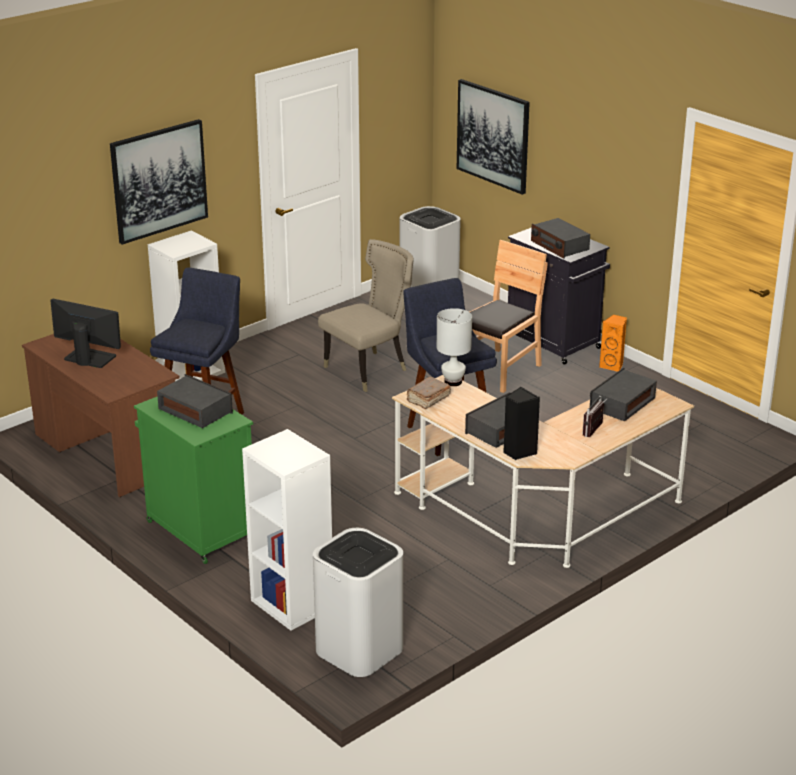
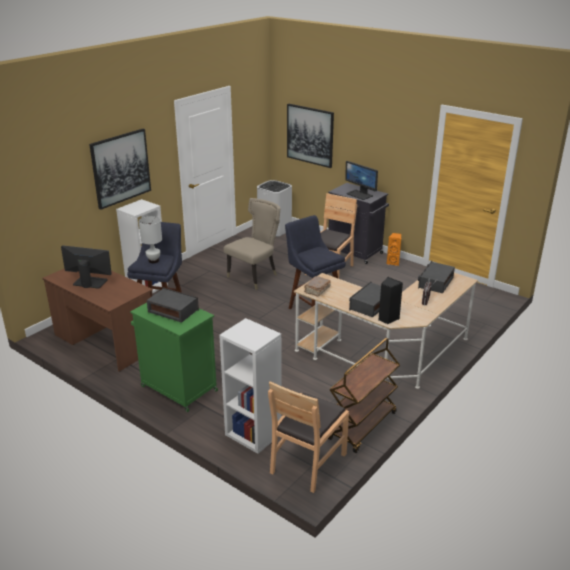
camera: 10 degrees left, 0 degrees up
(358, 650) = (307, 462): white trash can -> brown chair
(453, 382) = (328, 278): white table lamp -> white table lamp (154, 260)
(458, 611) = (362, 426): none -> brown cart
(559, 246) = (360, 195): radio -> monitor

